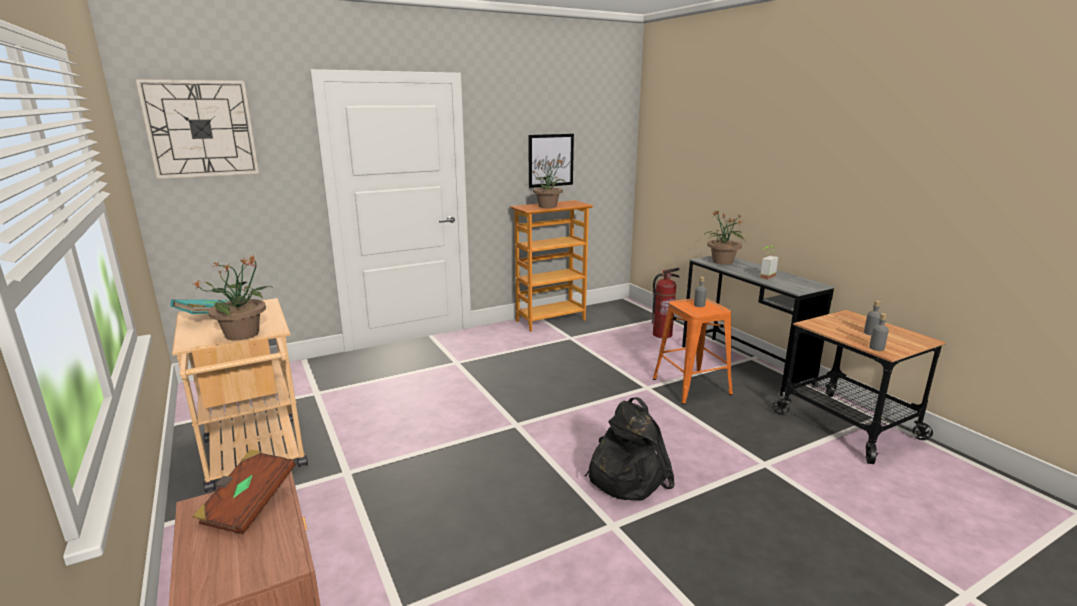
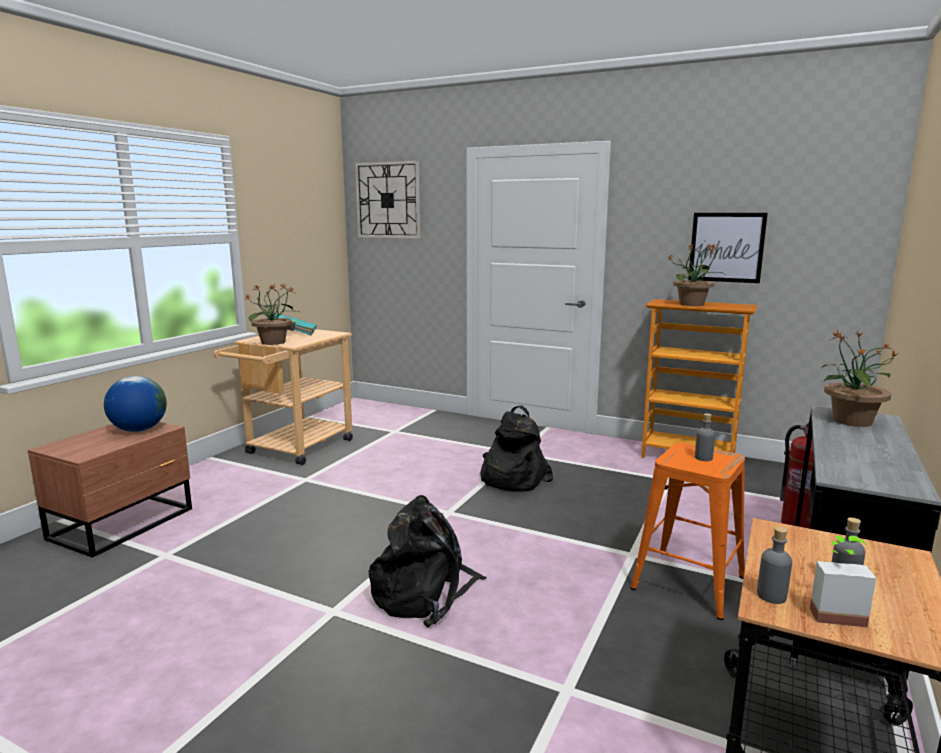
camera: 55 degrees right, 5 degrees down
(248, 505) = (139, 430): brown book -> globe
(496, 382) = (511, 479): none -> black backpack
(764, 276) = (851, 451): potted plant -> potted plant (834, 612)

